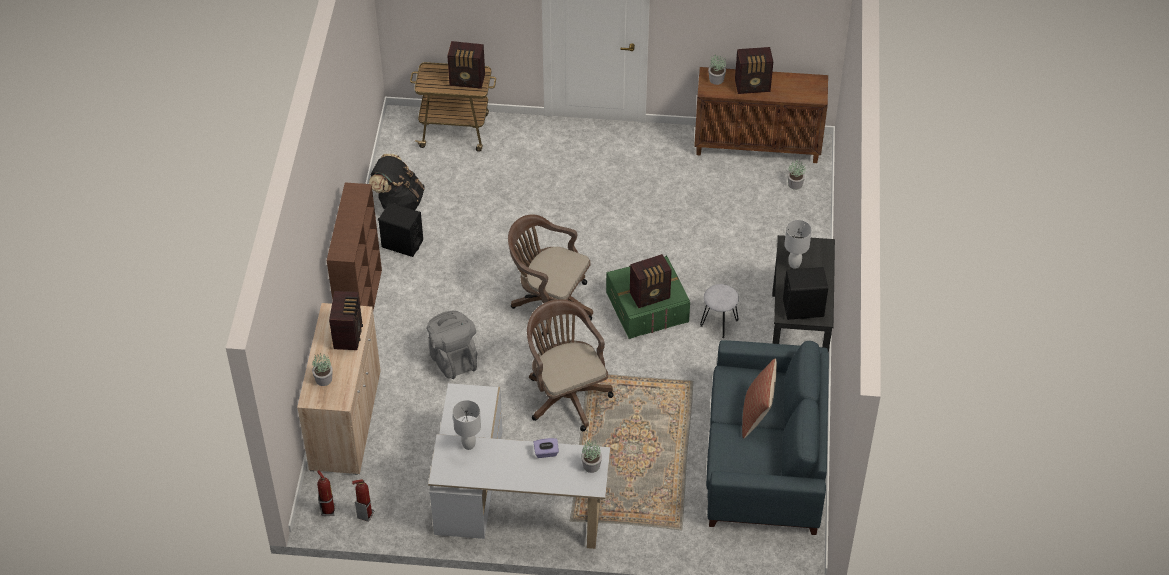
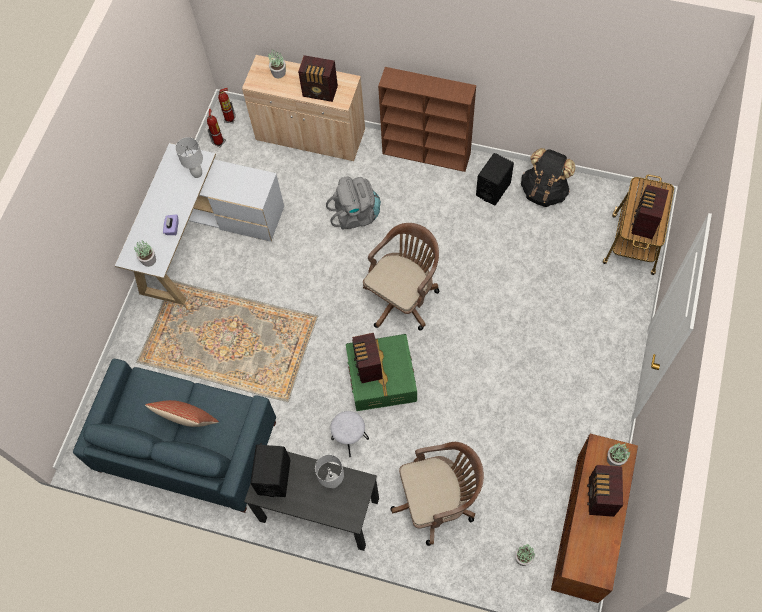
camera: 105 degrees right, 15 degrees up
(566, 394) = (298, 295): brown office chair -> brown office chair (438, 501)

